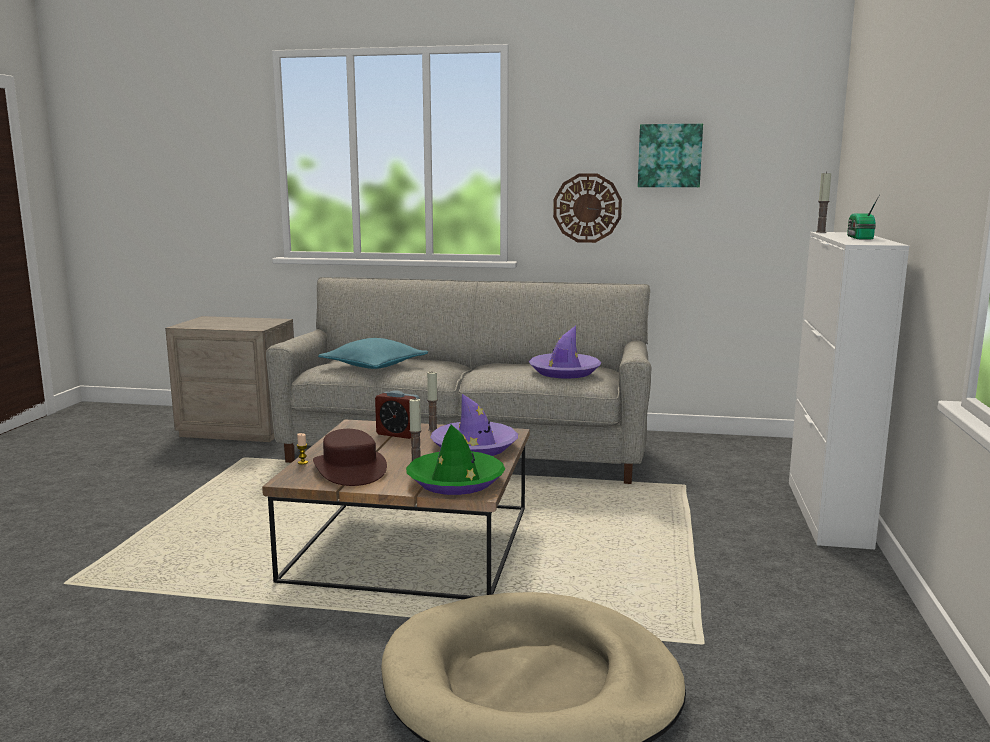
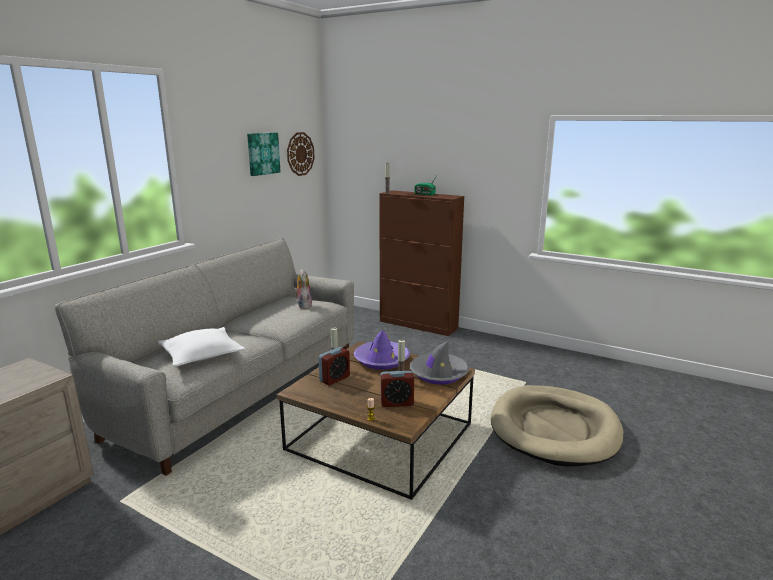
camera: 70 degrees left, 5 degrees up
(350, 469) = (397, 403): brown hat -> alarm clock
(374, 366) = (202, 355): turquoise pillow -> white pillow
(455, 481) = (438, 374): green hat -> grey hat
(564, 372) = (303, 305): purple hat -> plush toy
(587, 208) = (226, 194): wall clock -> wall clock (300, 154)
(827, 513) = (418, 324): white cabinet -> brown cabinet

